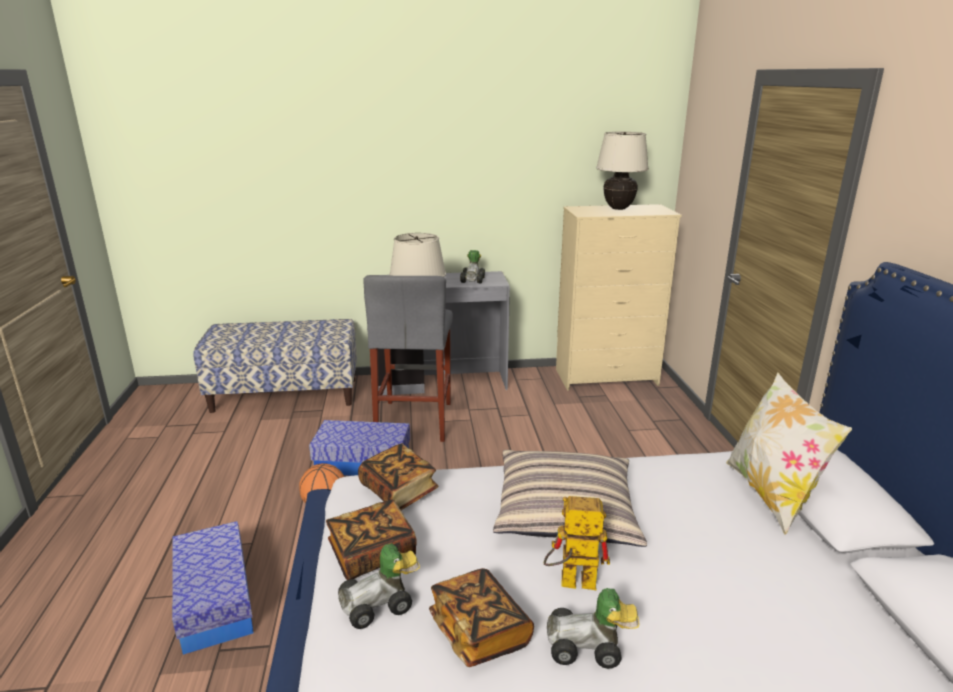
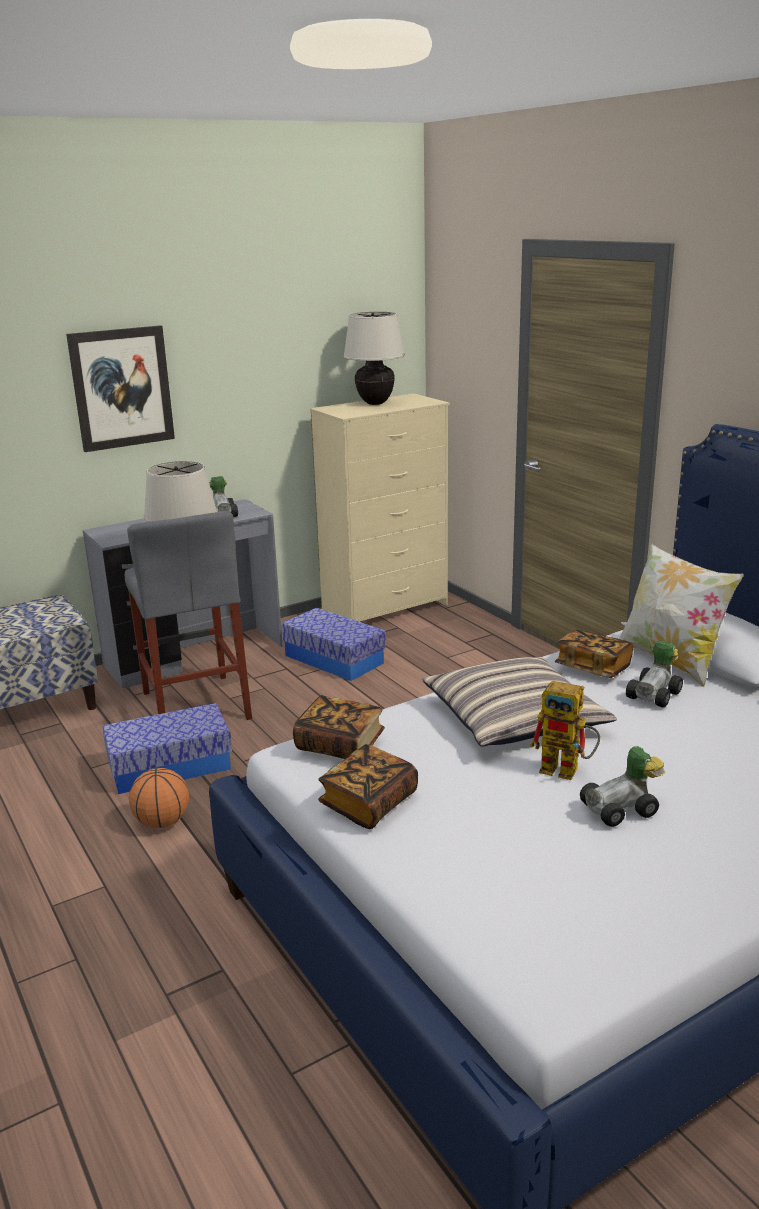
camera: 25 degrees left, 0 degrees up
(215, 601) = (115, 954): storage box -> storage box (333, 659)
(380, 605) = (419, 838): toy car -> toy car (656, 694)
(412, 174) = (122, 388): none -> picture
(479, 632) = (526, 828): book -> book (593, 668)
(569, 583) = (568, 770): toy robot -> toy robot turned 135 degrees counterclockwise

